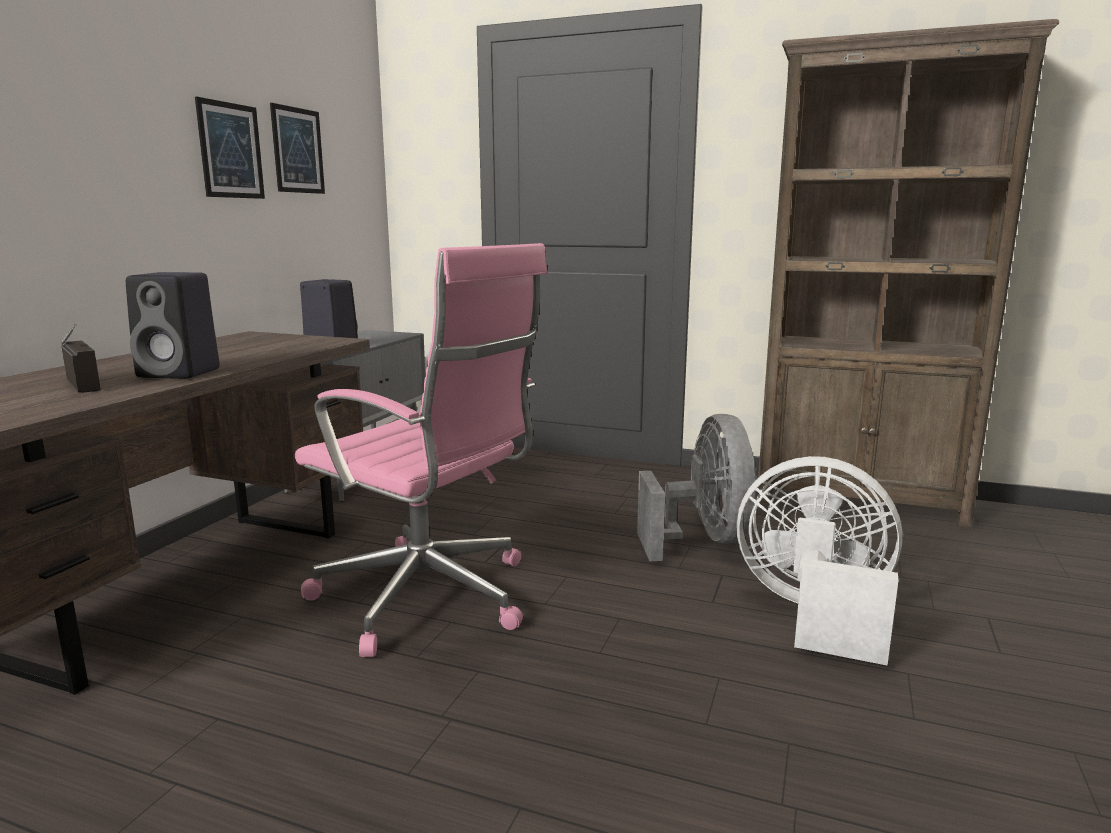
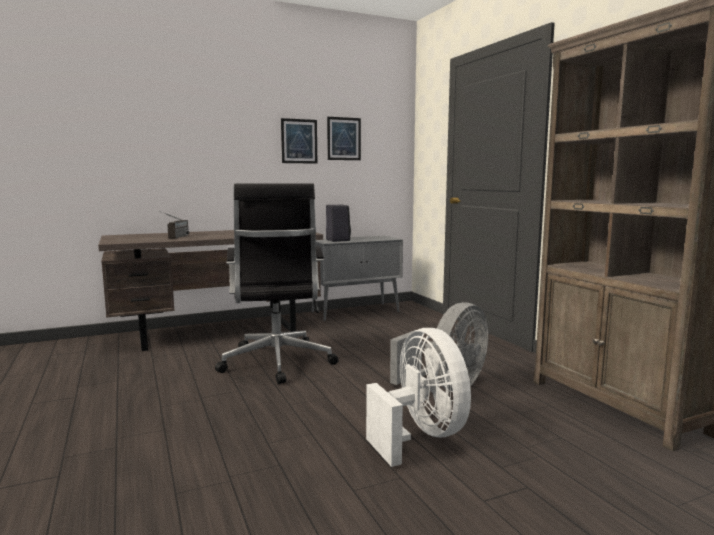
camera: 45 degrees right, 5 degrees down
(182, 373) = (213, 237): black speaker -> none
(429, 598) = (277, 363): pink office chair -> black office chair

